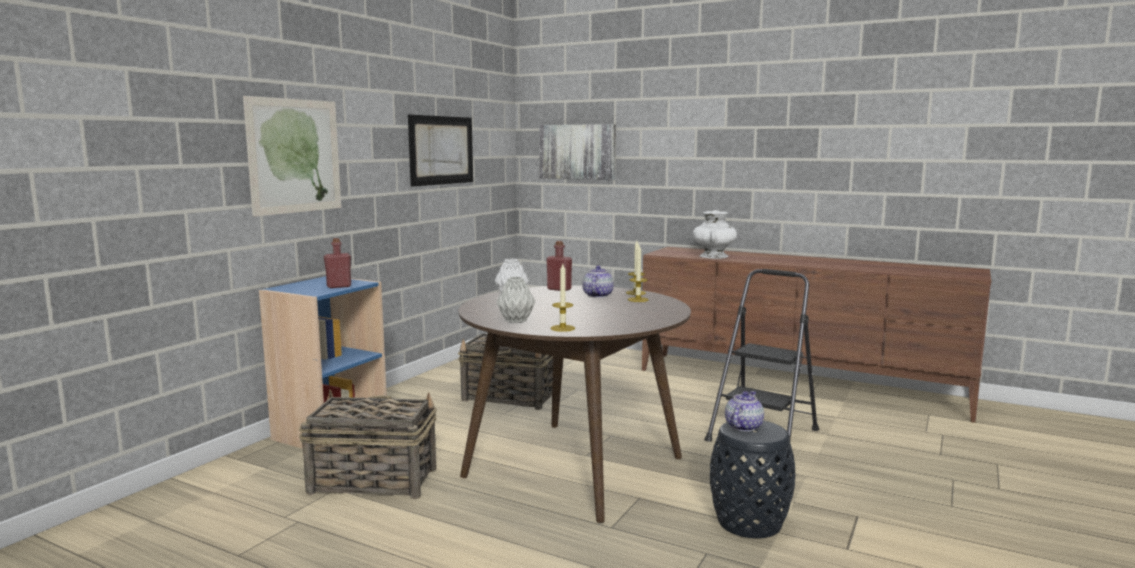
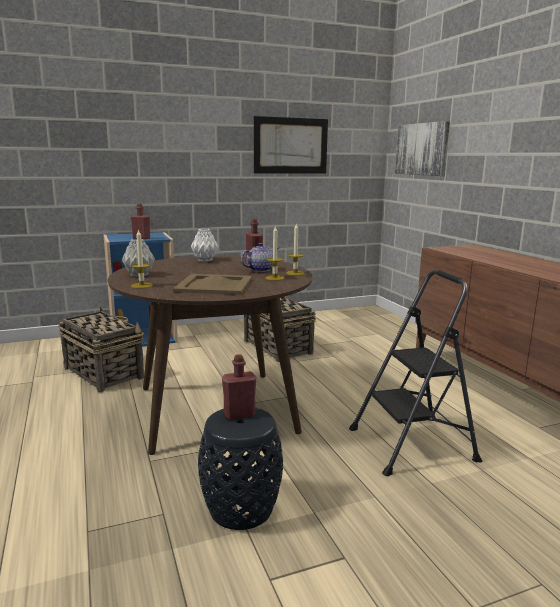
camera: 40 degrees right, 5 degrees up
(295, 156) = (140, 145): picture -> none
(618, 314) = (215, 285): none -> beige tray
(713, 256) = (484, 257): white vase -> none
(743, 426) = (239, 414): teapot -> red bottle

